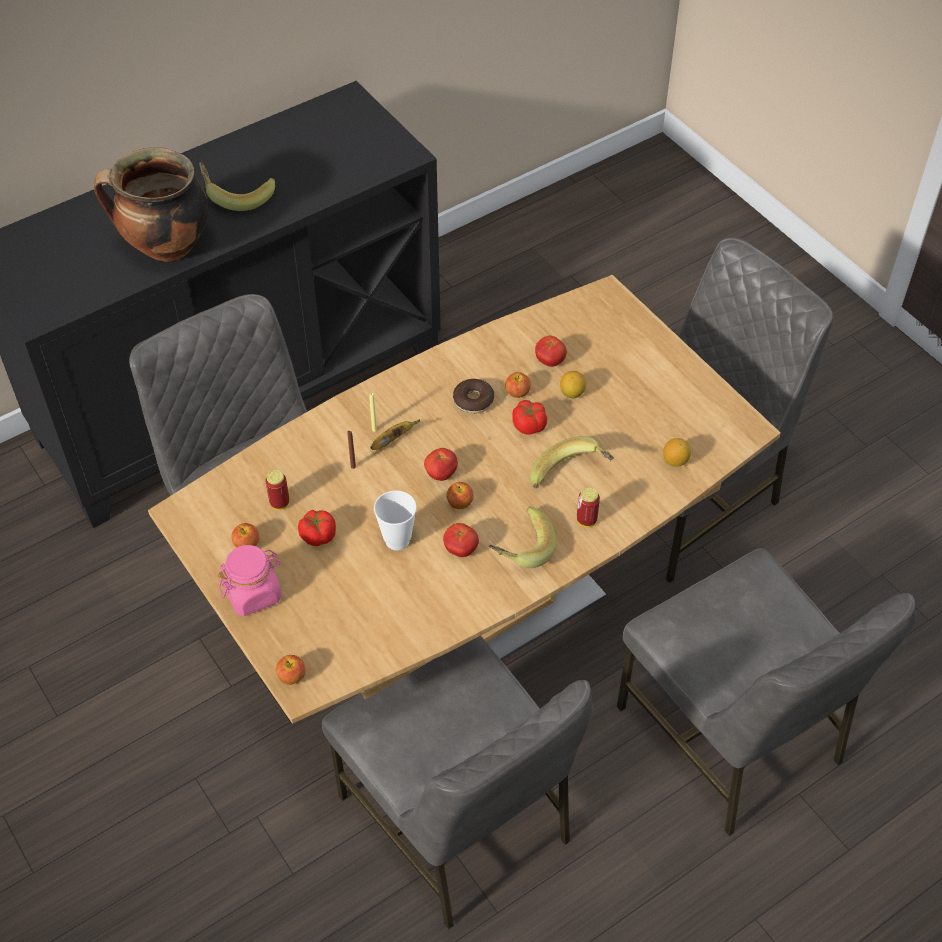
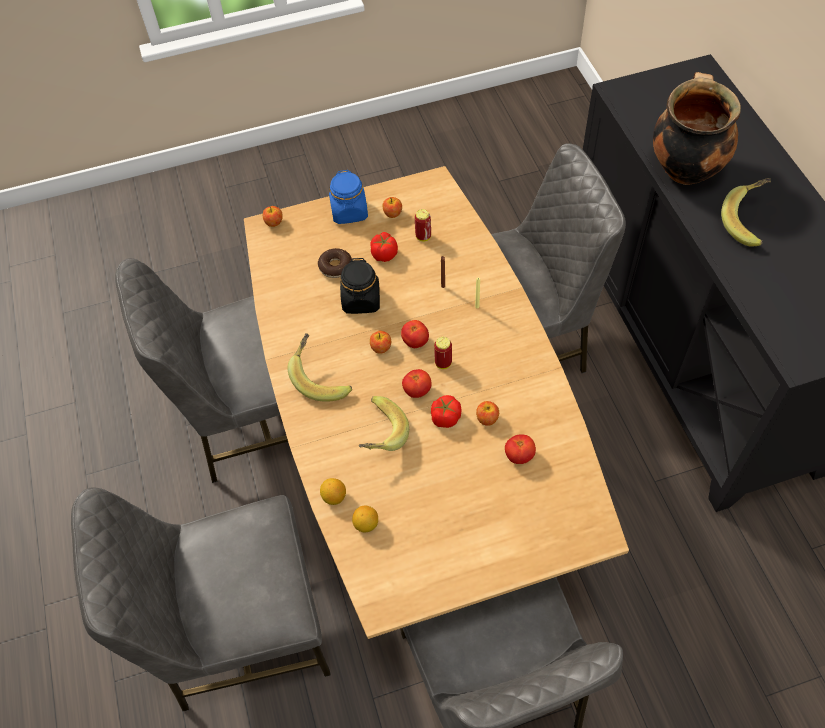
camera: 110 degrees right, 5 degrees up
(253, 593) = (349, 212): pink jar -> blue jar
(392, 440) = (461, 316): banana -> none
(397, 540) = (361, 300): cup -> black jar
(461, 549) = (336, 338): tomato -> tomato (417, 390)
(473, 401) = (487, 382): donut -> donut (335, 267)
(572, 393) = (473, 463): lemon -> lemon (334, 497)
(586, 520) = (329, 432): can -> can (443, 363)

